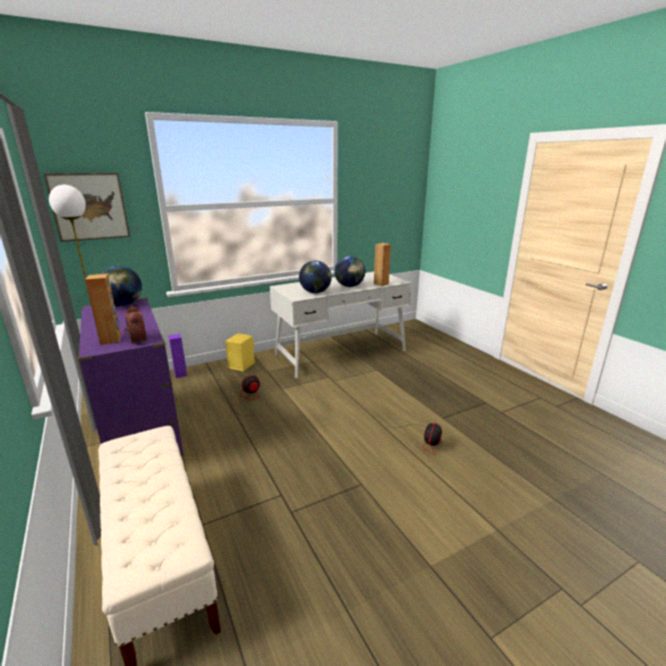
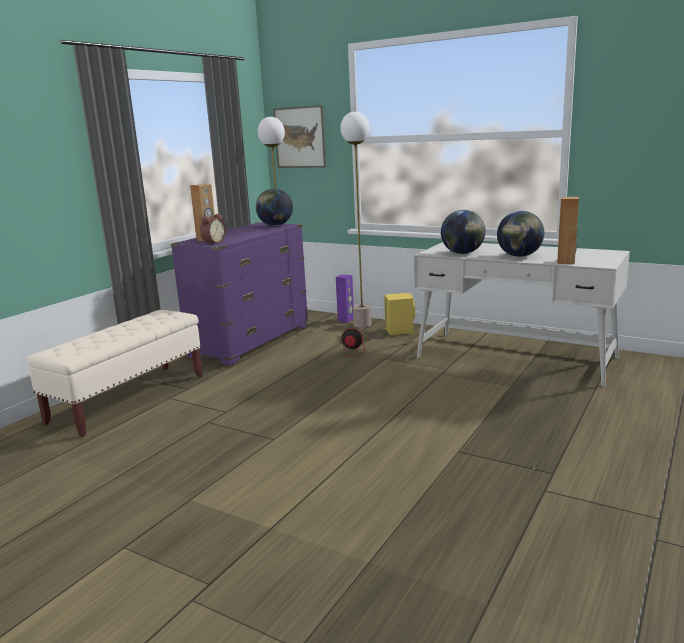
camera: 60 degrees right, 5 degrees down
(204, 372) = (362, 324): none -> floor lamp
(425, 440) = (390, 452): fan -> none

